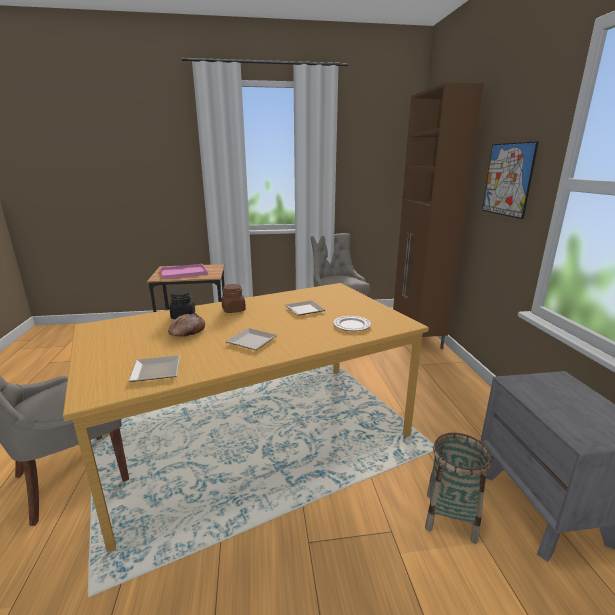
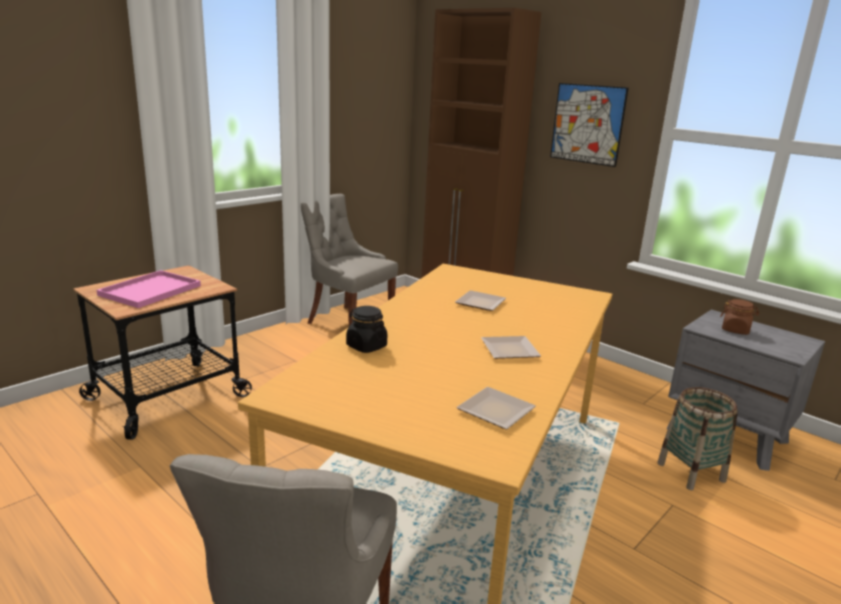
camera: 40 degrees left, 0 degrees up
(187, 331) = (418, 362): bread -> none
(234, 310) = (407, 323): brown jar -> brown jar (735, 330)
(352, 325) = (557, 308): plate -> none

